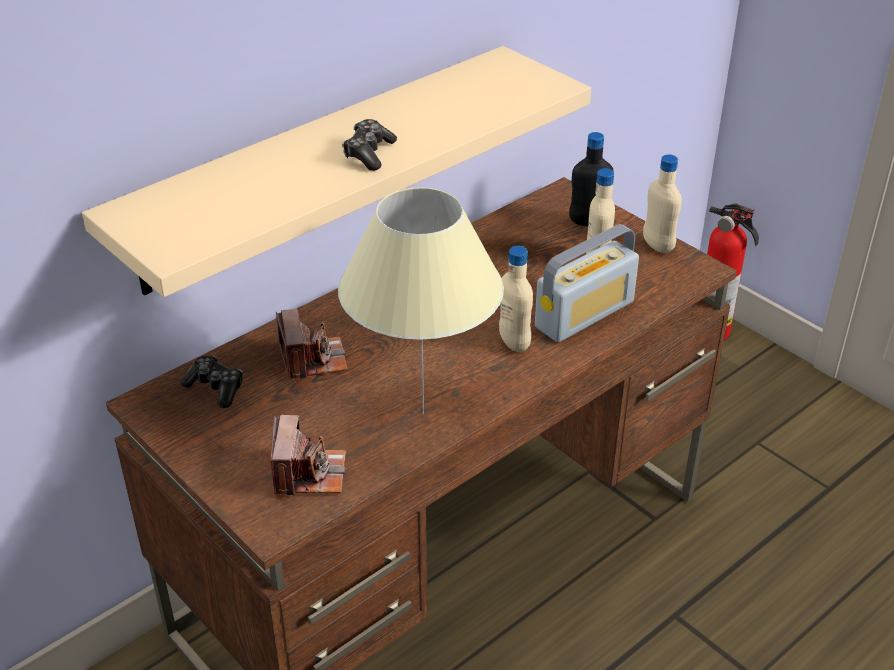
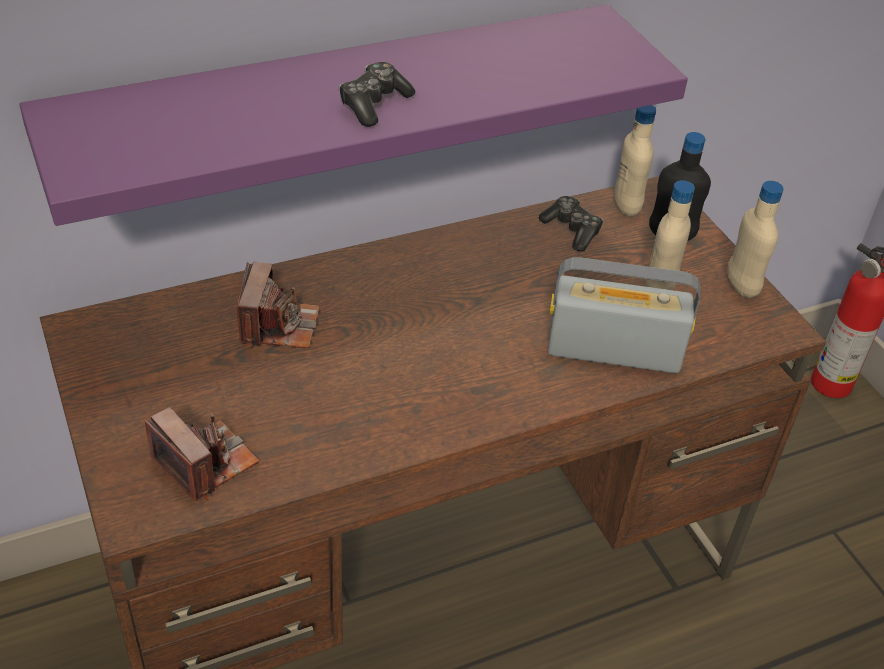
camera: 15 degrees right, 5 degrees up
(216, 388) = (159, 331): game controller -> game controller (571, 230)
(308, 473) = (205, 463): camera -> camera turned 60 degrees counterclockwise
(319, 167) = (340, 105): beige shelf -> purple shelf
(422, 413) = (366, 424): beige table lamp -> none
(514, 342) = (514, 364): beige bottle -> beige bottle (626, 206)
(584, 314) = (613, 351): radio -> radio turned 150 degrees counterclockwise

